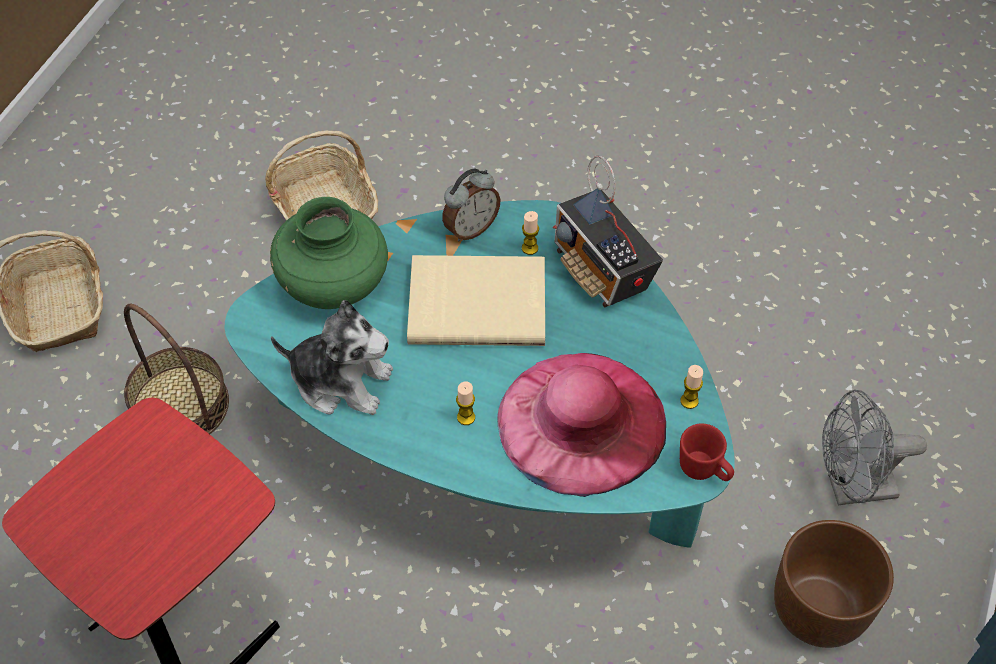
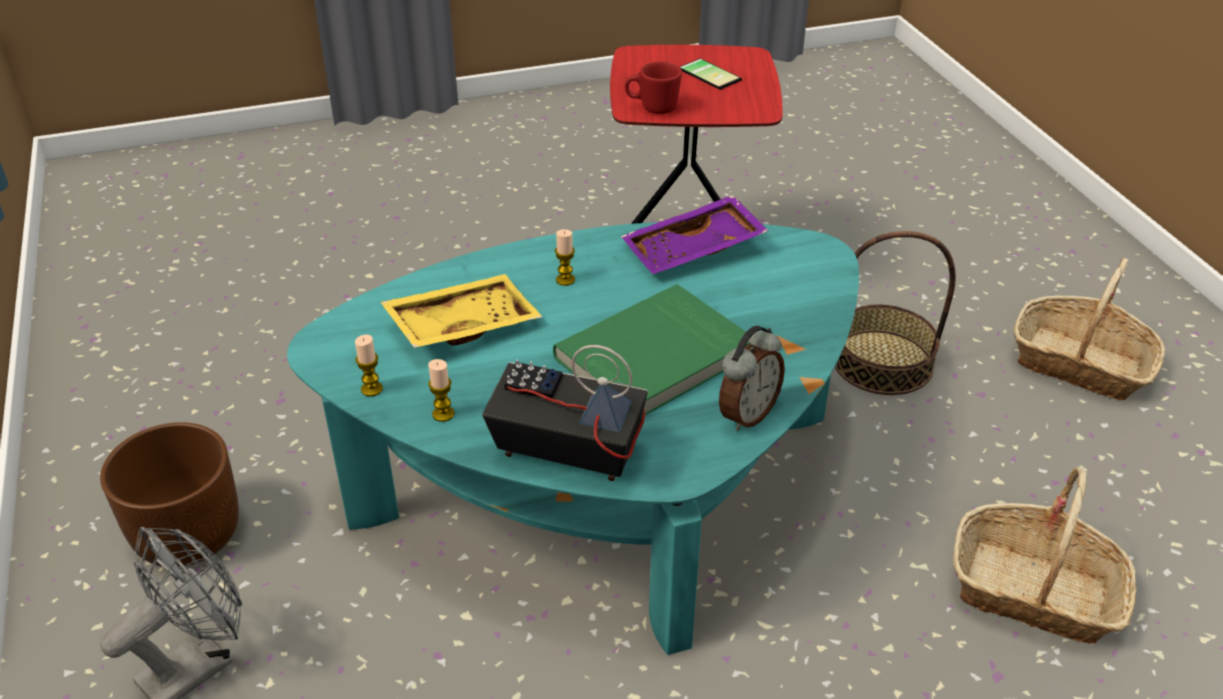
camera: 140 degrees right, 15 degrees down
(108, 511) = (712, 73): none -> phone
(335, 285) = (796, 303): green vase -> none
(341, 381) = (694, 251): plush toy -> purple tray
(470, 228) = (746, 415): alarm clock -> alarm clock turned 150 degrees counterclockwise
(477, 303) = (657, 358): beige book -> green book
(530, 248) = (665, 431): candle -> candle (443, 414)
(581, 422) = (462, 324): pink hat -> yellow tray
(704, 470) = (317, 347): red mug -> red mug (652, 108)

